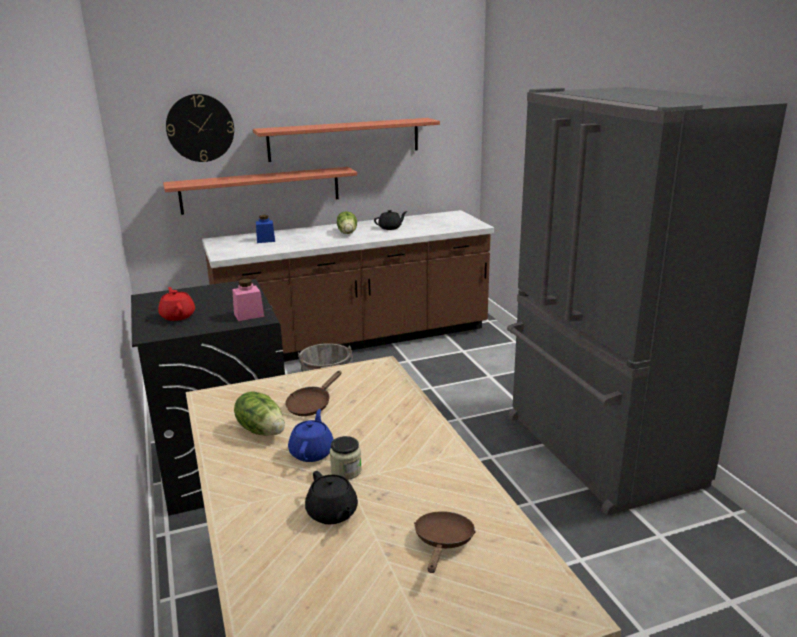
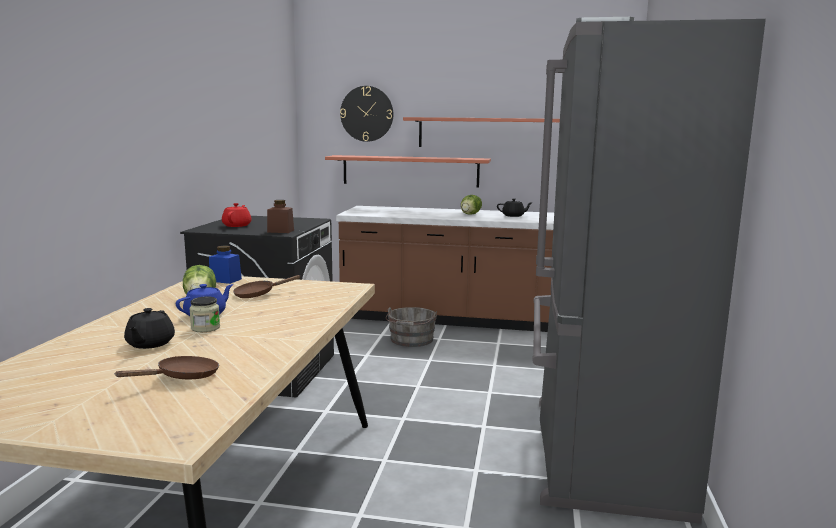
camera: 30 degrees right, 10 degrees down
(249, 315) = (280, 231): pink jar -> brown jar
(266, 240) = (398, 211): blue jar -> blue jar (225, 280)

